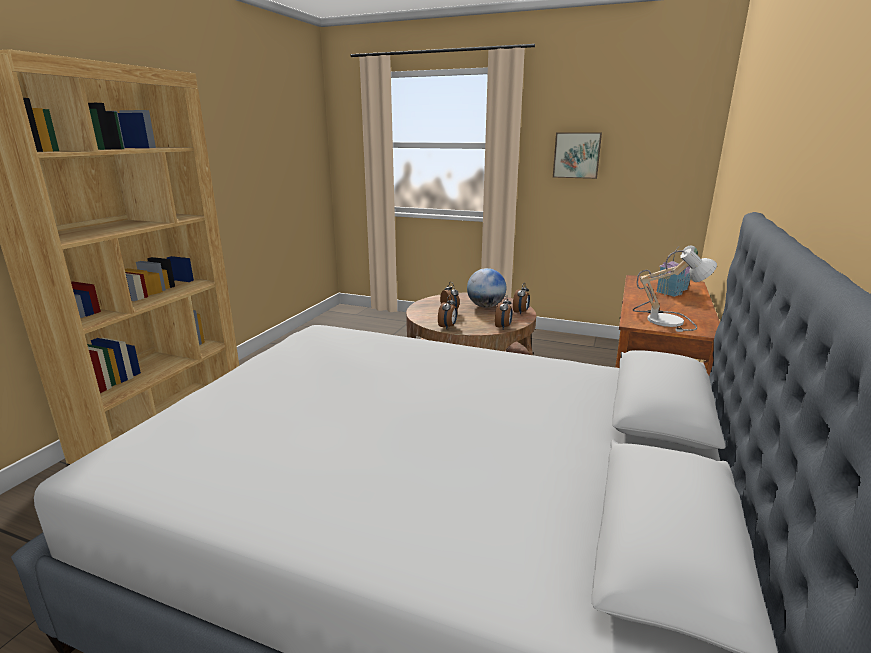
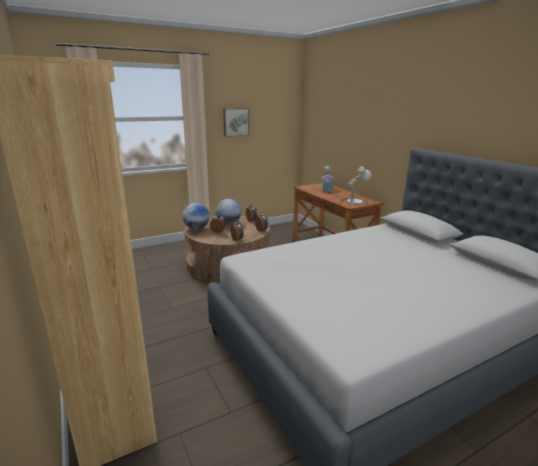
camera: 50 degrees left, 0 degrees up
(437, 301) = (196, 228): none -> globe

